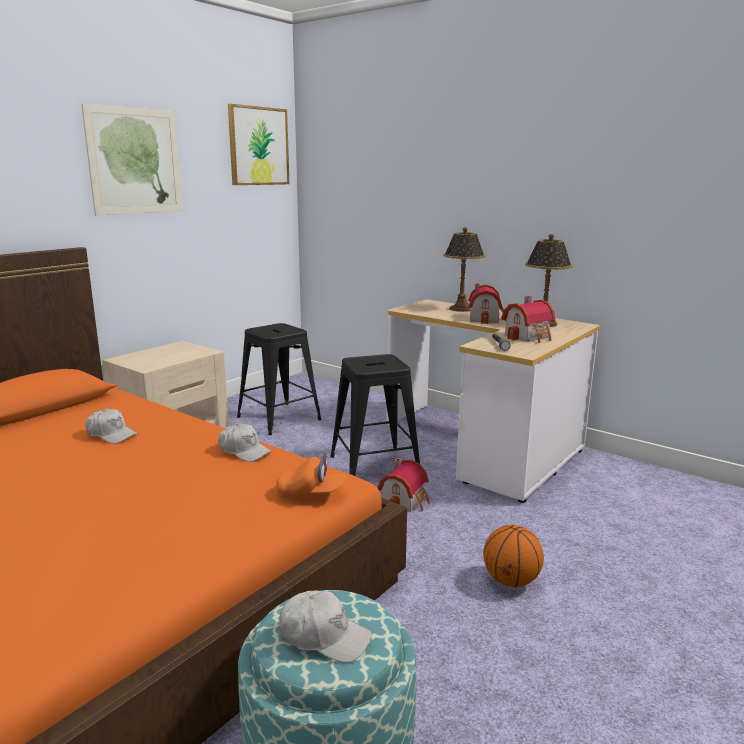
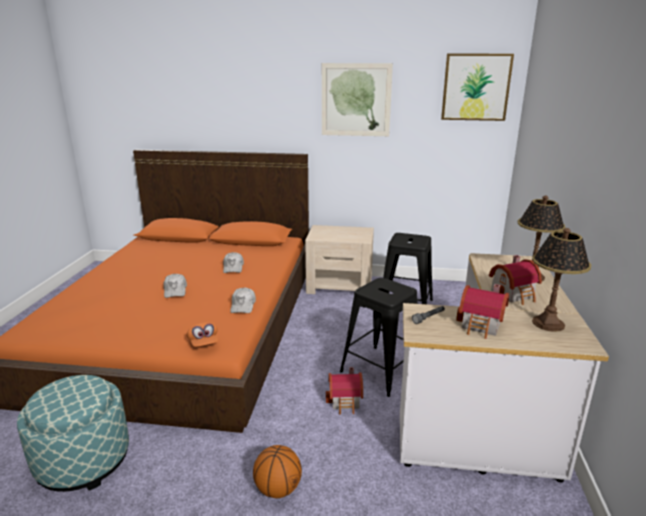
camera: 60 degrees right, 5 degrees up
(324, 637) = (61, 395): white cap -> white cap (175, 290)

